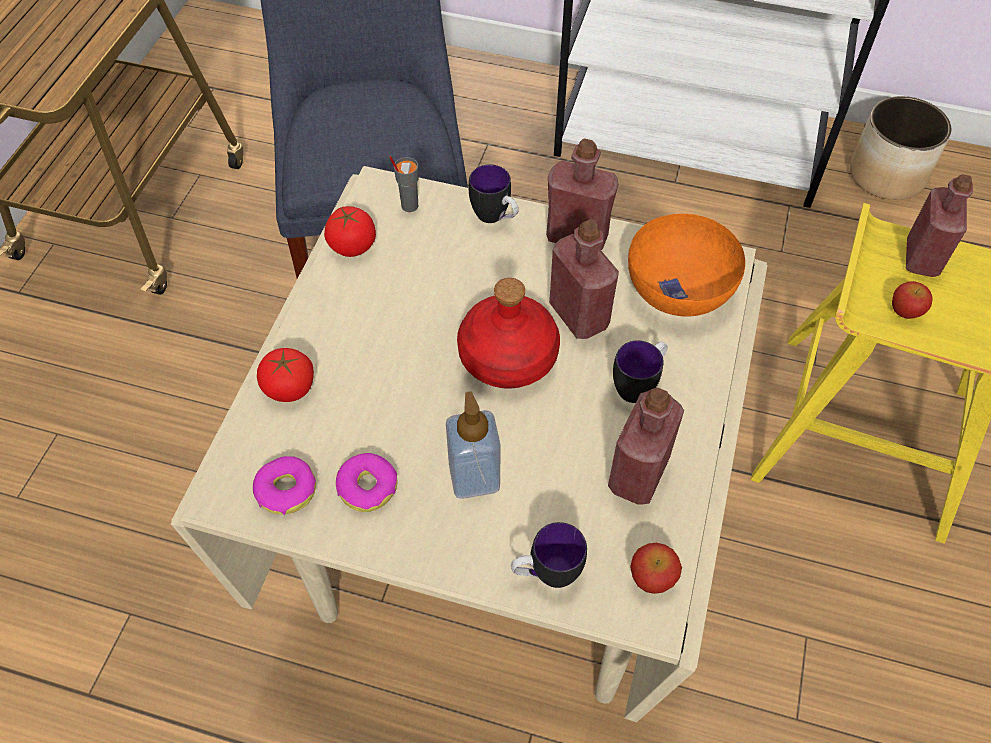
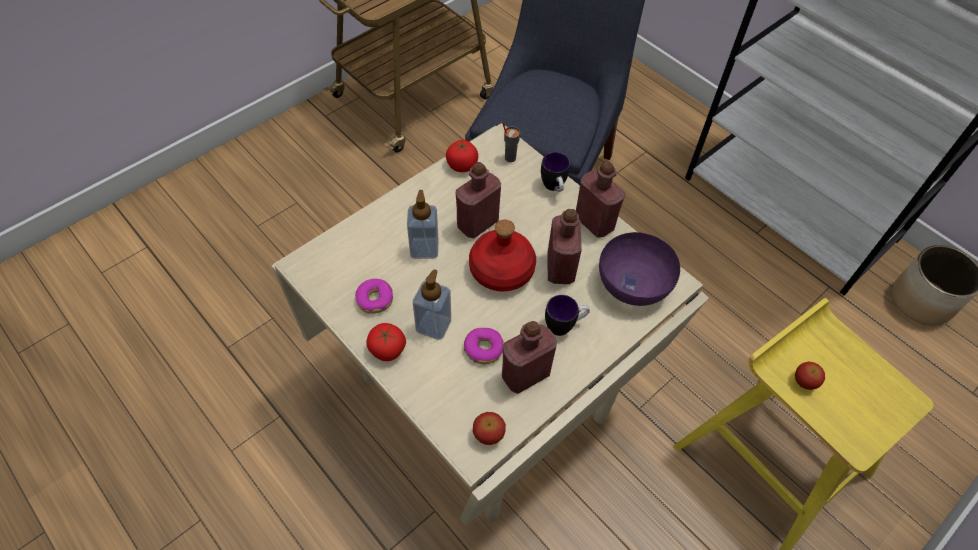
camera: 30 degrees right, 0 degrees up
(286, 490) = (334, 278): donut -> donut (483, 348)
(289, 388) = (373, 226): tomato -> tomato (387, 349)
(384, 381) = (424, 248): none -> soap dispenser
(546, 575) = (432, 398): mug -> none
(680, 290) = (633, 285): orange bowl -> purple bowl
(921, 258) = (844, 354): red bottle -> red bottle (477, 223)

